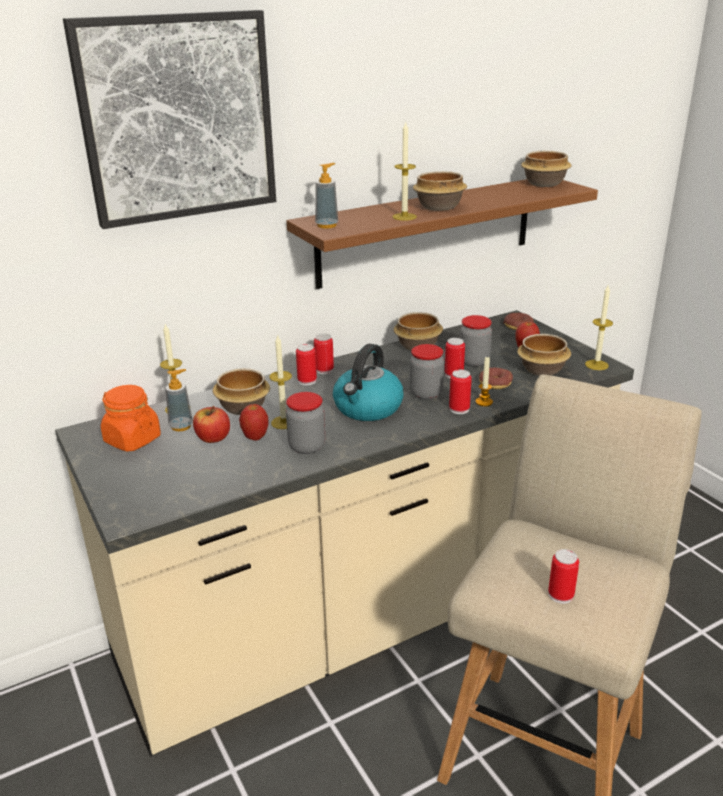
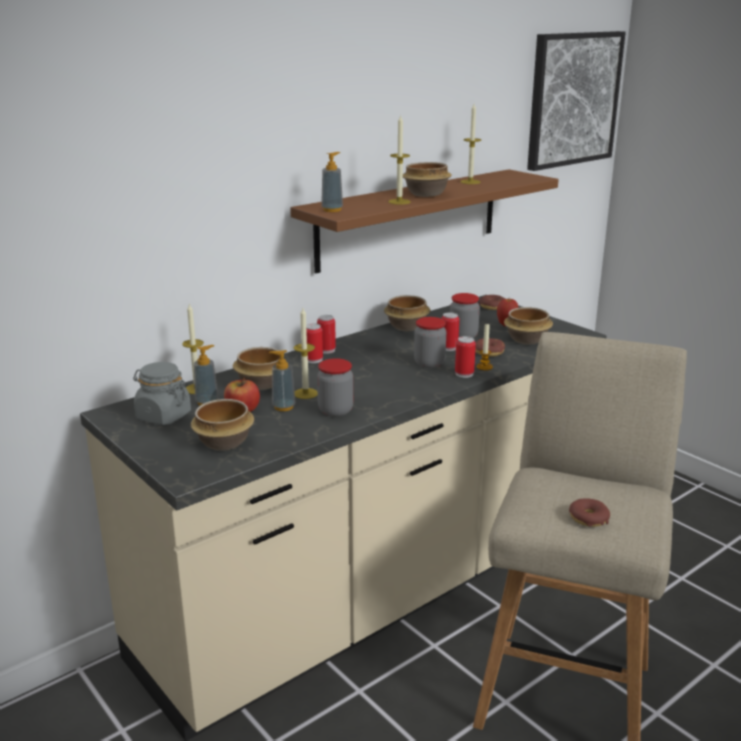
camera: 10 degrees left, 5 degrees down
(132, 440) = (163, 416): orange jar -> grey jar
(178, 118) = (200, 110): picture -> picture (573, 99)
(255, 437) = (283, 407): apple -> soap dispenser
(368, 408) = (380, 378): kettle -> none
(545, 184) = (510, 175): bowl -> bowl (225, 442)
(560, 595) = (588, 518): can -> donut
(596, 365) = (573, 333): candle -> candle (470, 182)

